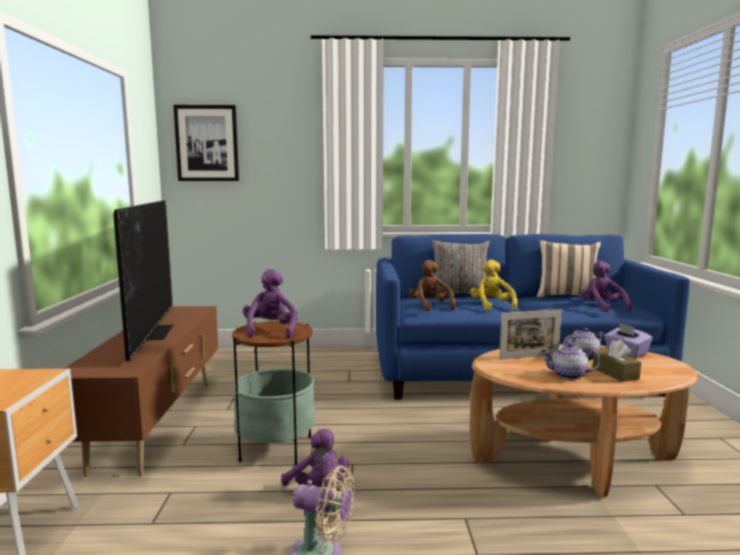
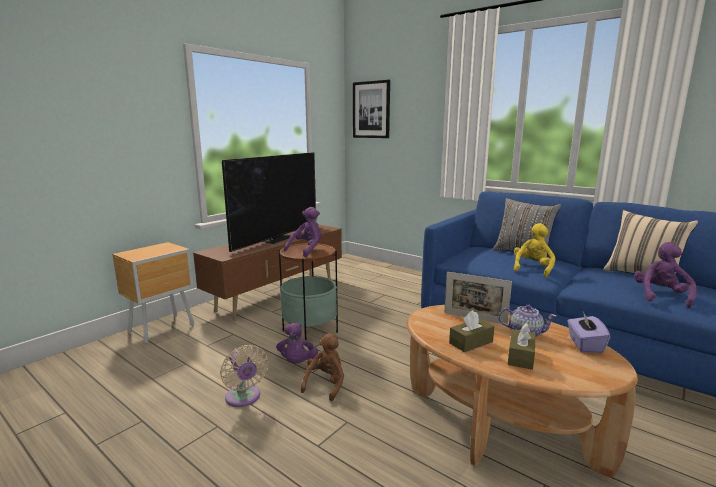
camera: 40 degrees right, 5 degrees up
(430, 307) = (475, 257): brown plush toy -> brown plush toy (325, 384)
(568, 375) = (471, 342): teapot -> brown tissue box

